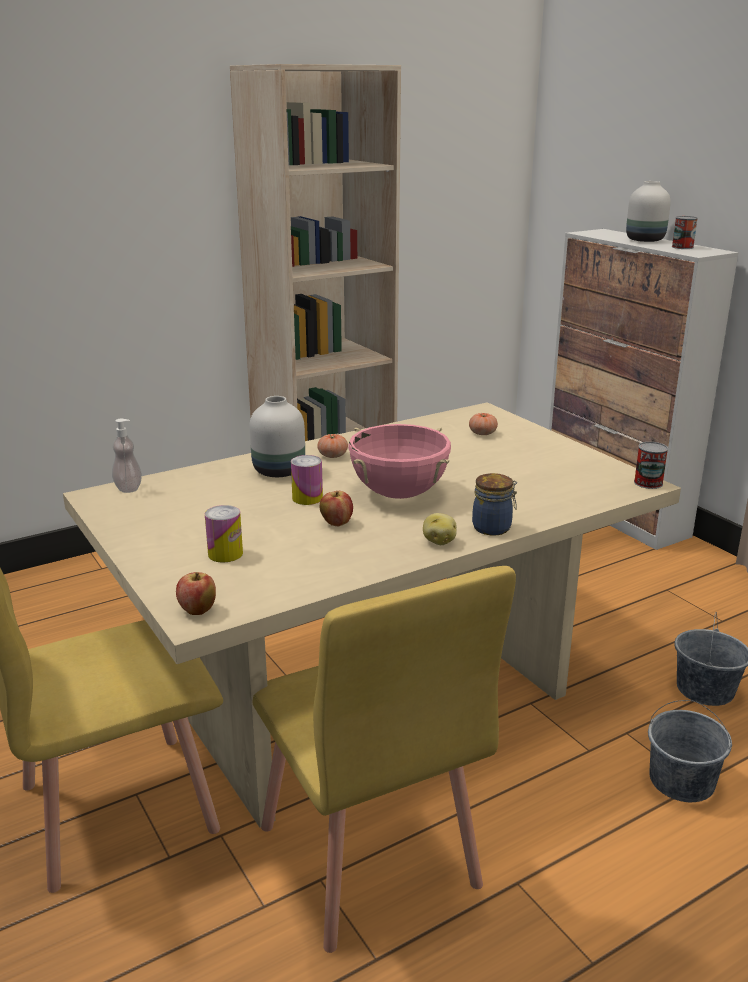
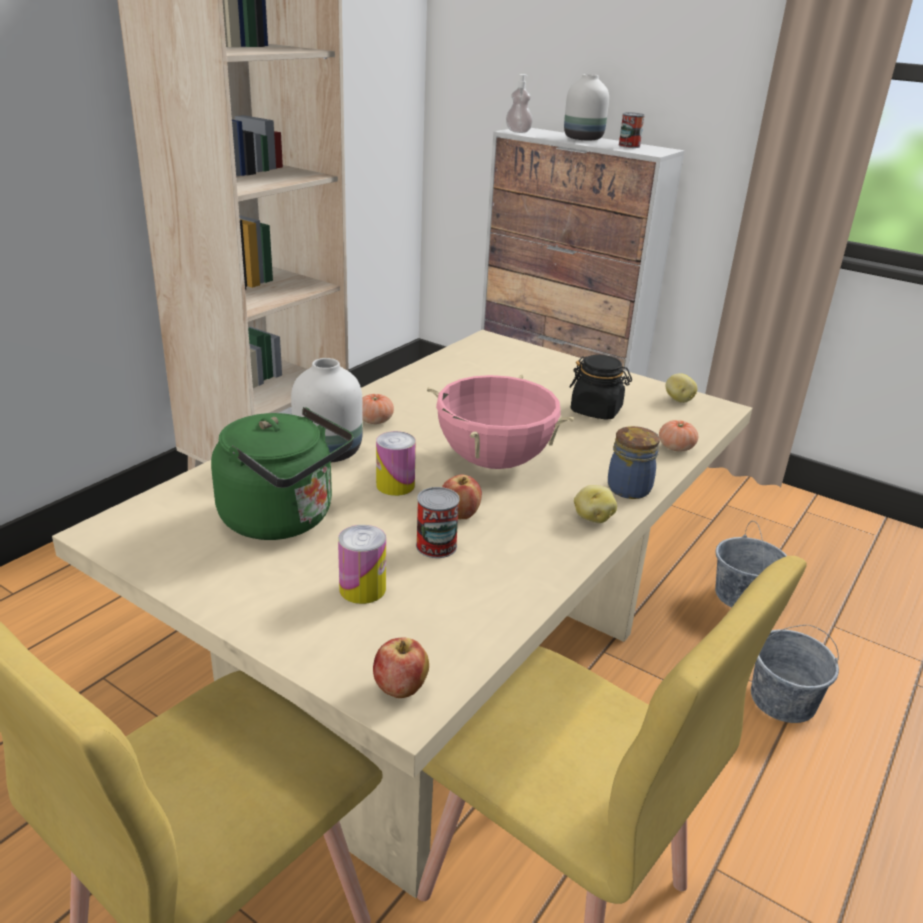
camera: 25 degrees left, 5 degrees up
(128, 488) = (146, 511): soap dispenser -> soap dispenser (518, 131)
(210, 506) = (283, 519): none -> green kettle
(482, 433) = (512, 369): tomato -> tomato (676, 447)
(524, 471) = (596, 410): none -> black jar
(611, 473) = (678, 400): none -> potato
(648, 483) = (721, 406): can -> can (436, 546)

